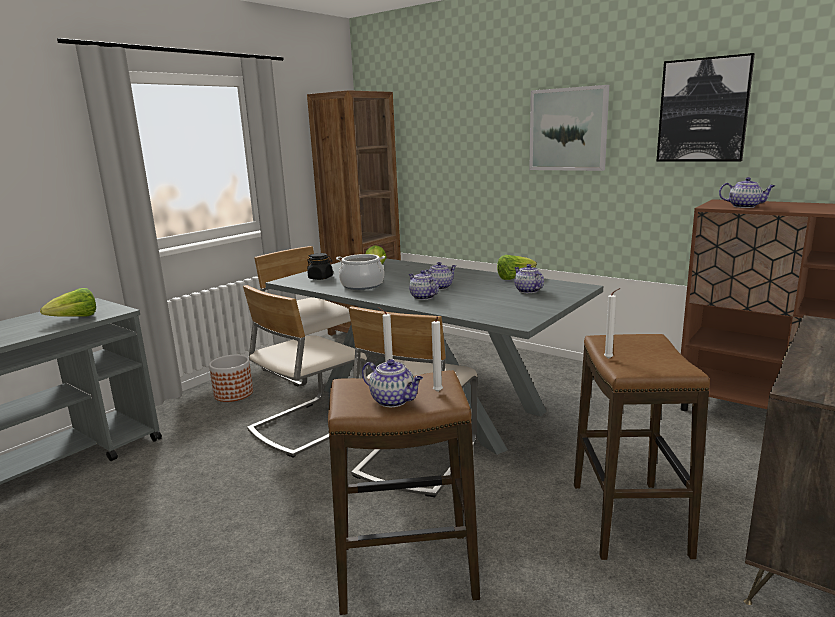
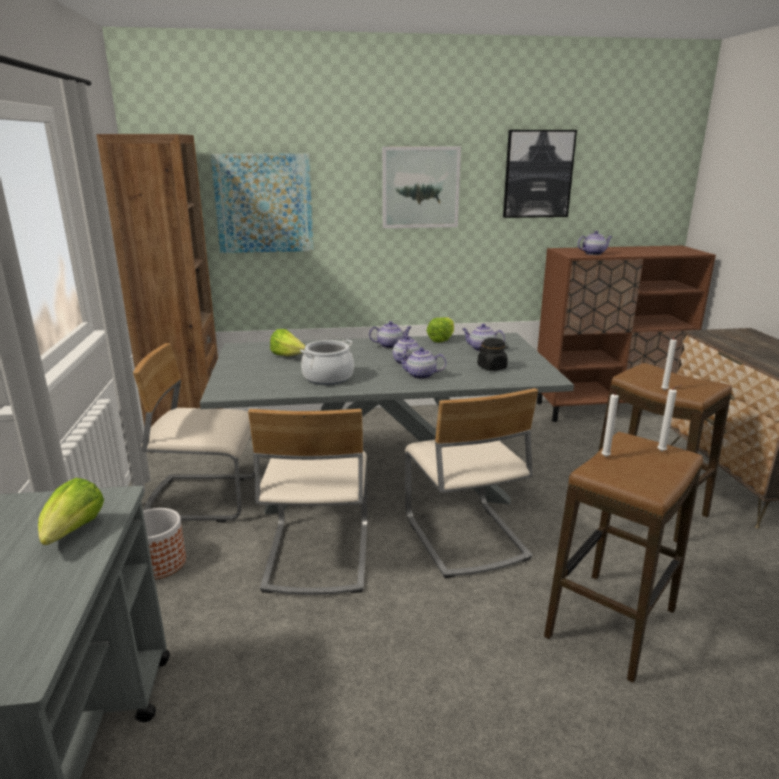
camera: 45 degrees left, 5 degrees up
(320, 278) = (256, 380): black jar -> black jar (492, 367)
(394, 401) = (655, 470): teapot -> teapot (391, 345)
(439, 146) = (264, 203): none -> picture

